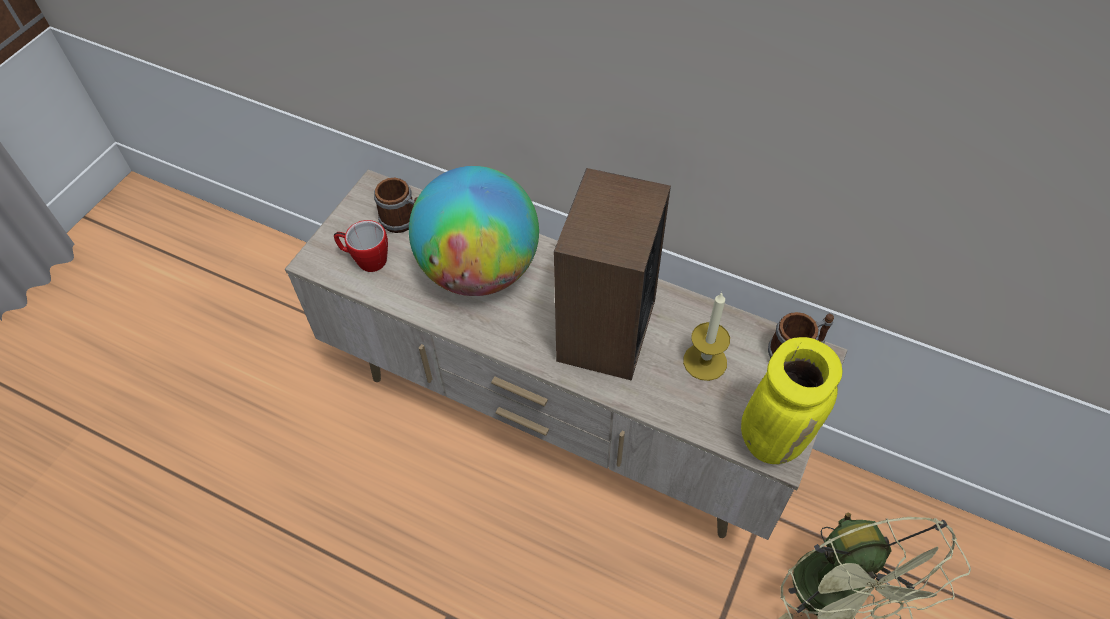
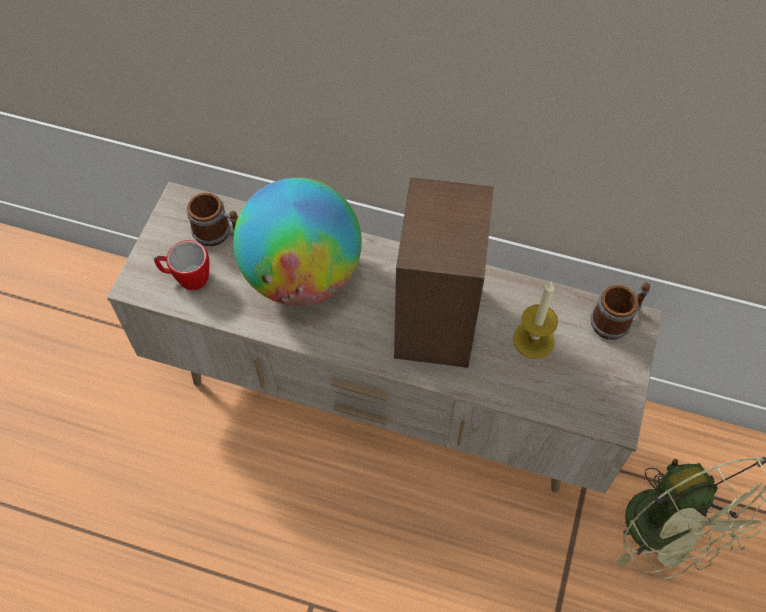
camera: 10 degrees left, 5 degrees up
(774, 437) = (607, 405): yellow vase -> none

